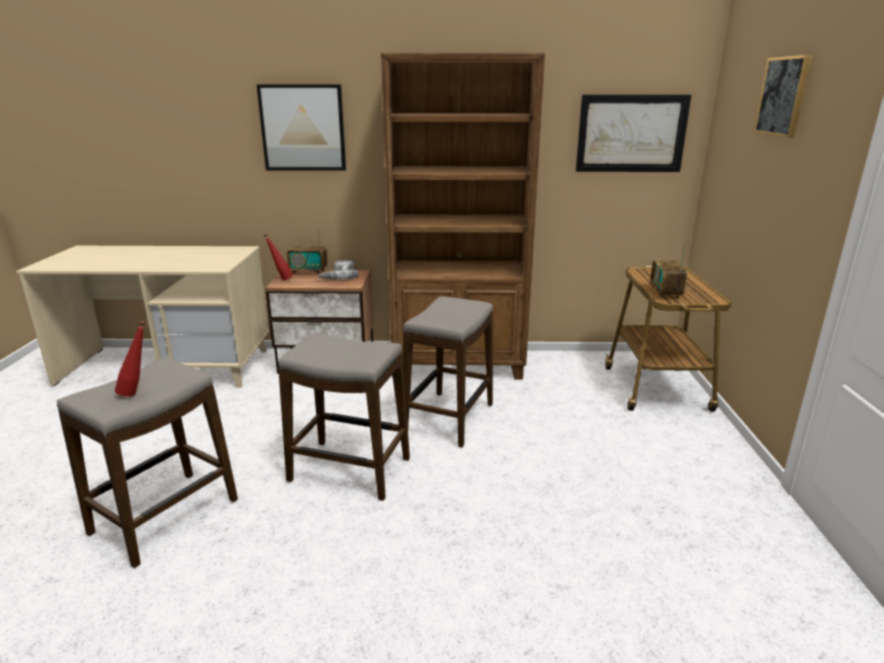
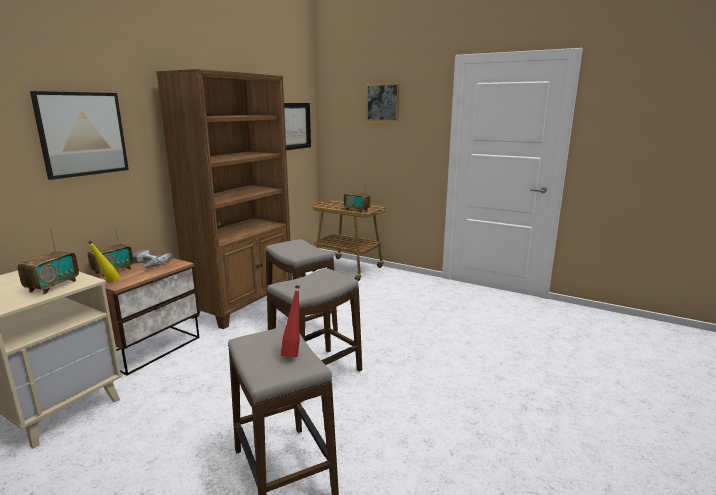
camera: 60 degrees left, 5 degrees down
(203, 264) = (53, 286): none -> radio
(281, 279) = (107, 282): red bottle -> yellow bottle

